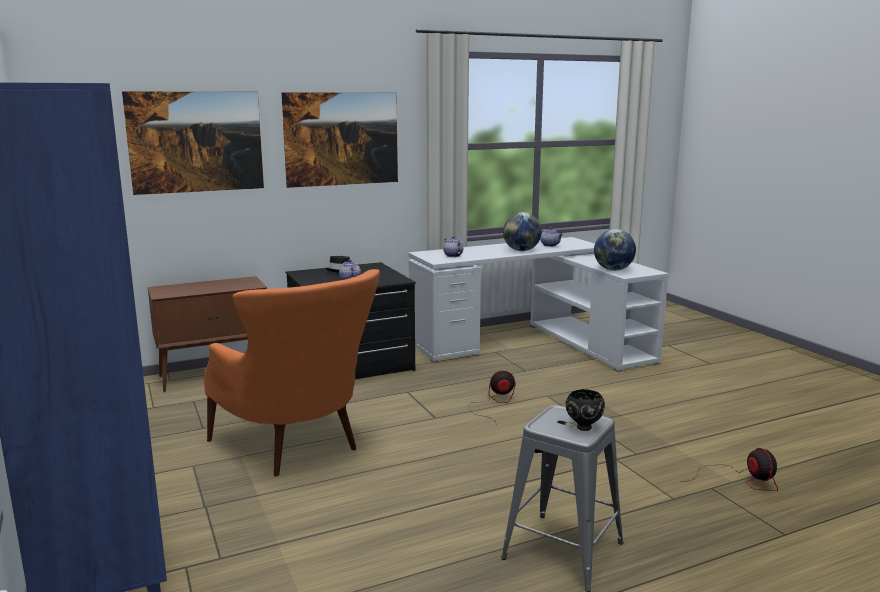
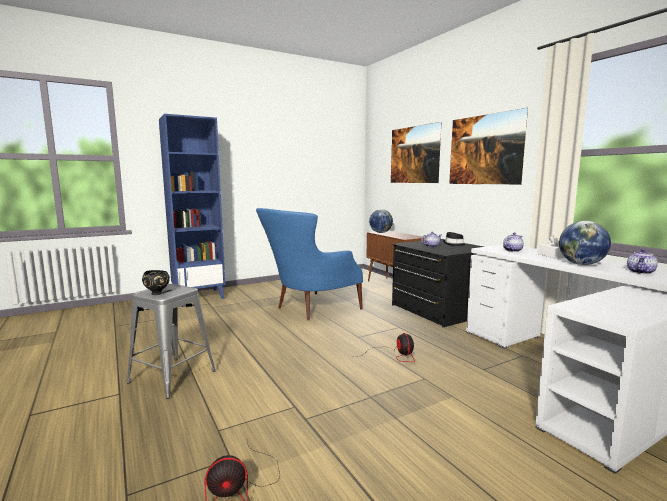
camera: 85 degrees right, 5 degrees down
(300, 449) = (307, 309): orange armchair -> blue armchair
(483, 251) = (551, 256): none -> white tissue box
(613, 270) = (591, 302): globe -> globe (380, 232)

